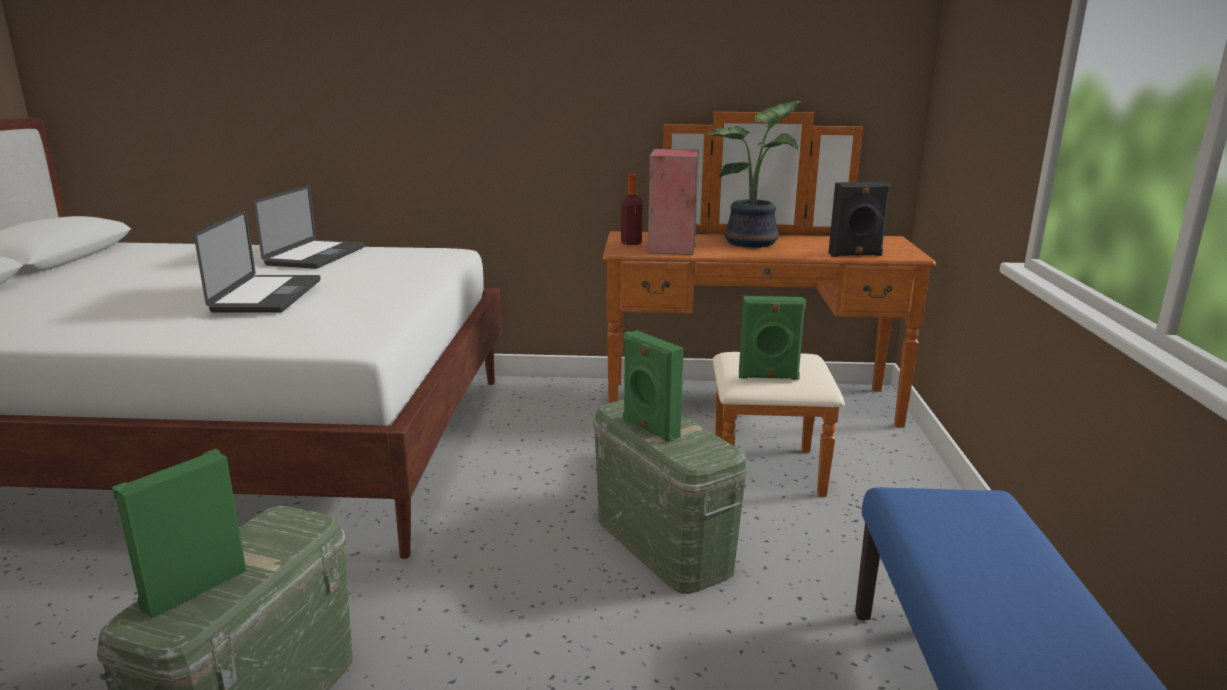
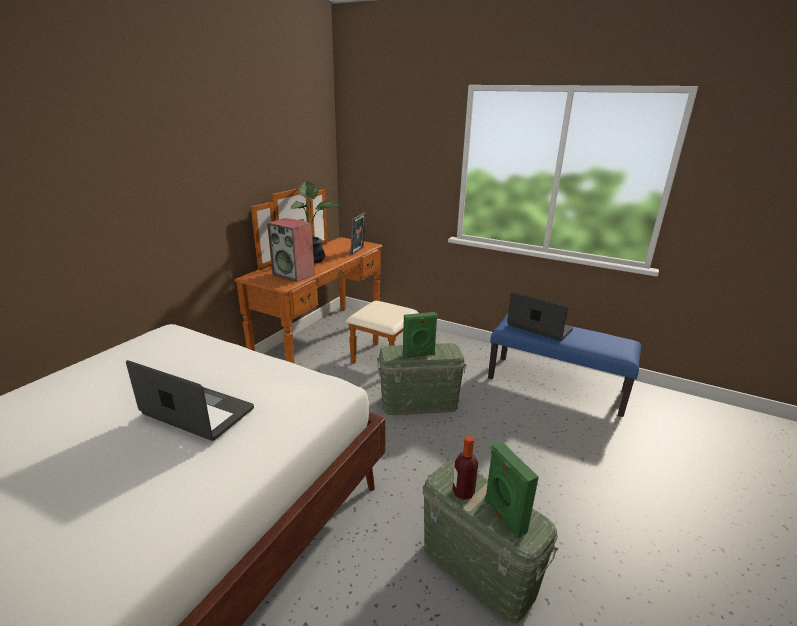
camera: 65 degrees left, 5 degrees up
(316, 256) = (87, 382): laptop -> laptop (539, 327)
(631, 243) = (271, 280): bottle -> bottle (463, 492)
(768, 377) = (394, 316): green speaker -> none
(855, 255) = (358, 251): black speaker -> picture frame

